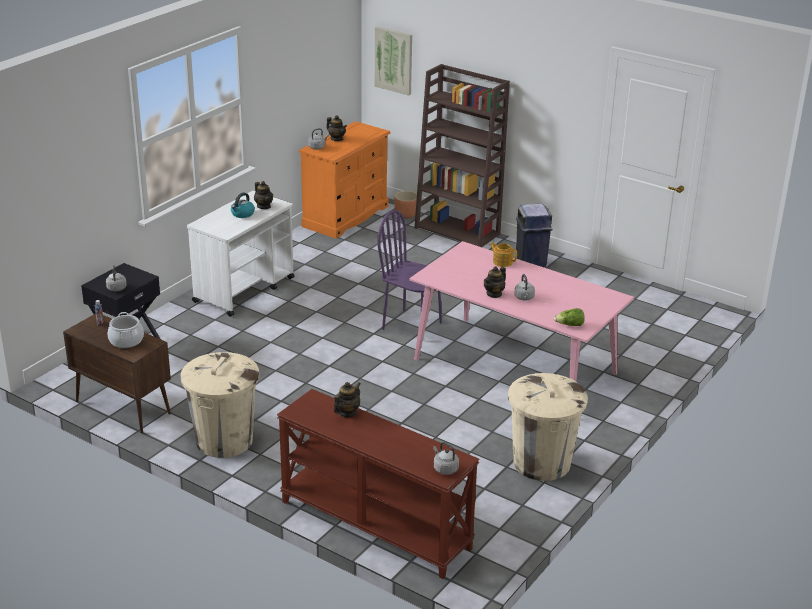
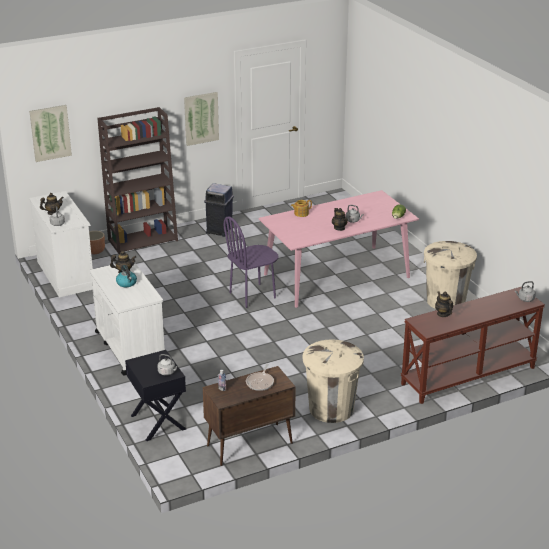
camera: 60 degrees left, 0 degrees up
(126, 341) = (260, 382): cooking pot -> frying pan
(346, 216) = (66, 274): orange dresser -> white dresser
(558, 118) = (201, 118): none -> picture

